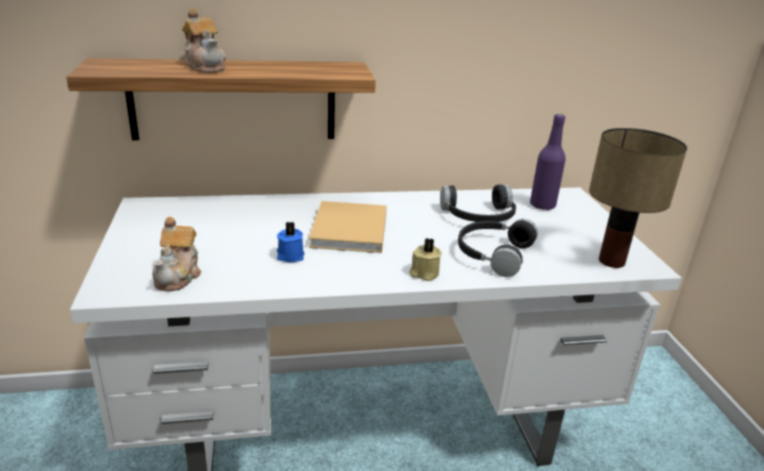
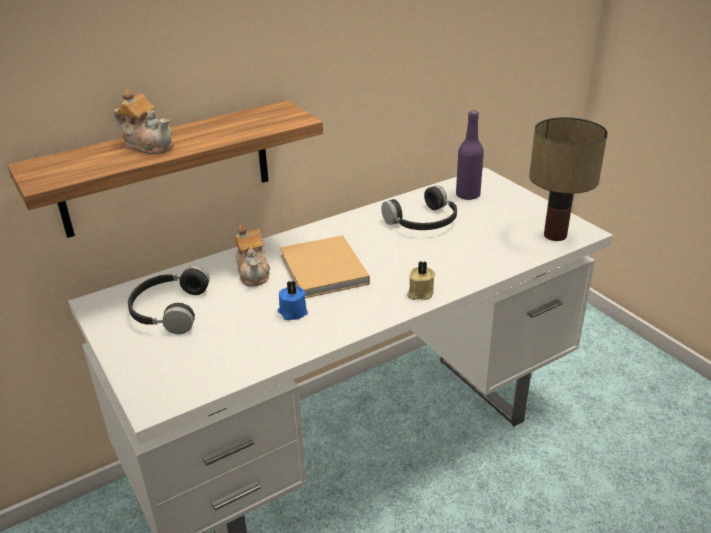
camera: 20 degrees left, 5 degrees up
(179, 275) = (208, 365): teapot -> teapot (254, 272)
(492, 254) = (460, 256): black headphones -> black headphones (168, 310)

